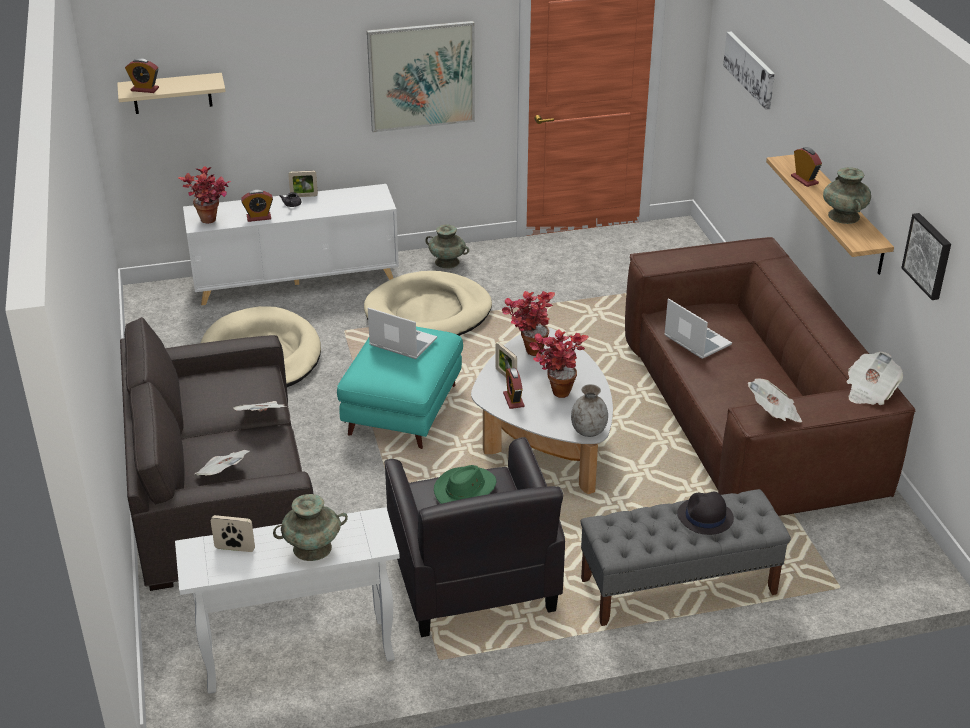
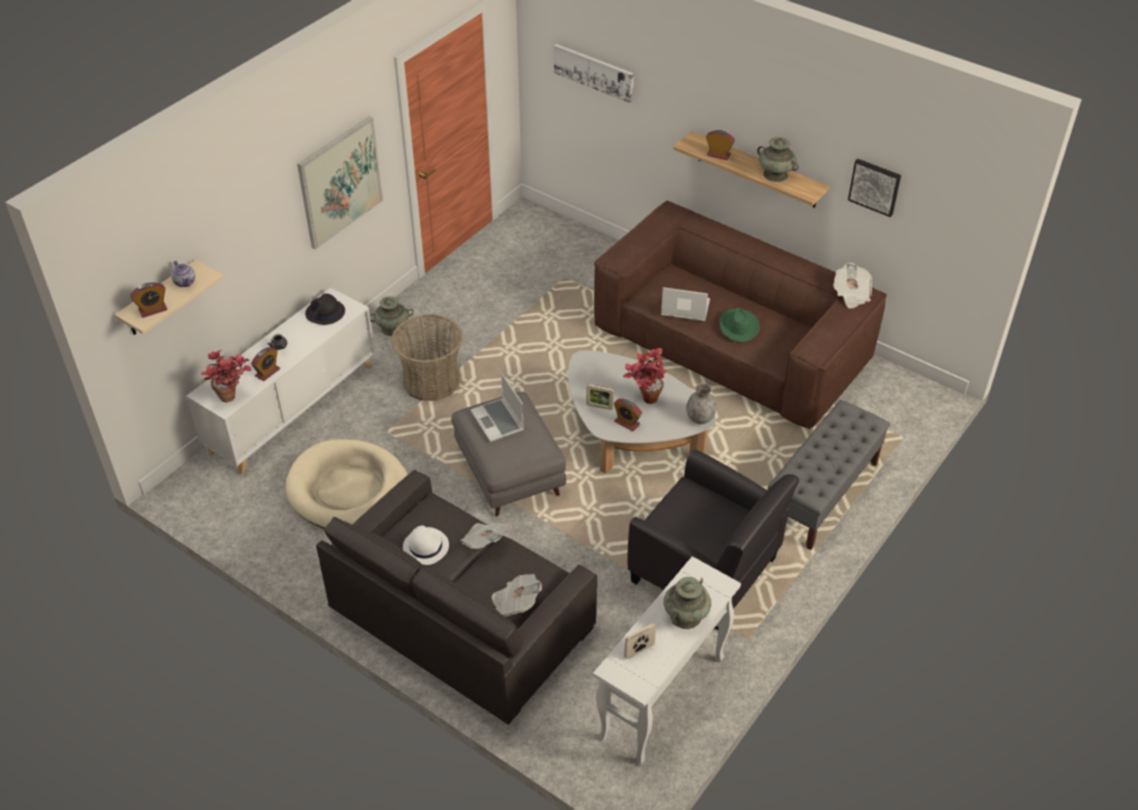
camera: 40 degrees left, 10 degrees up
(192, 82) = (185, 282): none -> teapot
(214, 395) = (425, 546): none -> white hat
(304, 196) = (278, 333): picture frame -> none
(402, 343) = (498, 421): laptop -> laptop turned 105 degrees counterclockwise
(403, 410) = (510, 472): turquoise ottoman -> grey ottoman
(428, 313) = (431, 381): beige dog bed -> basket
(465, 490) = (683, 510): green hat -> green hat (738, 326)
(527, 350) = (589, 377): potted plant -> none
(705, 517) = (836, 439): black hat -> black hat (325, 313)
(773, 413) = (819, 342): newspaper -> none

